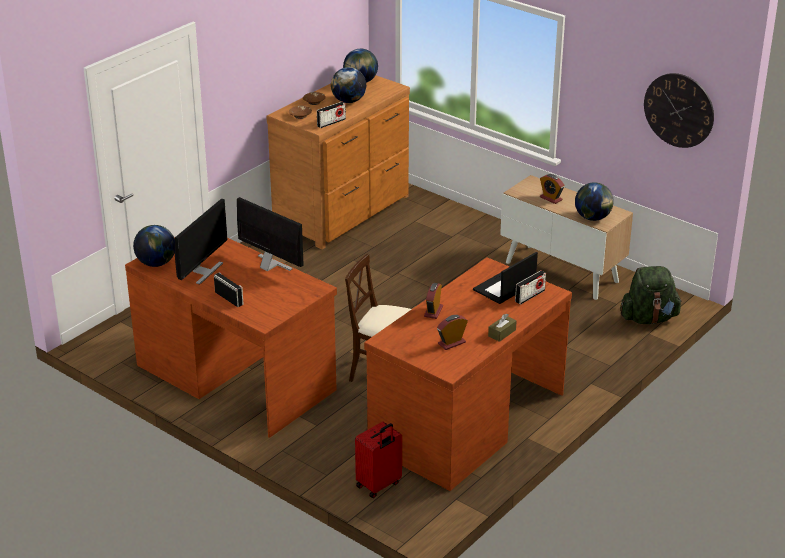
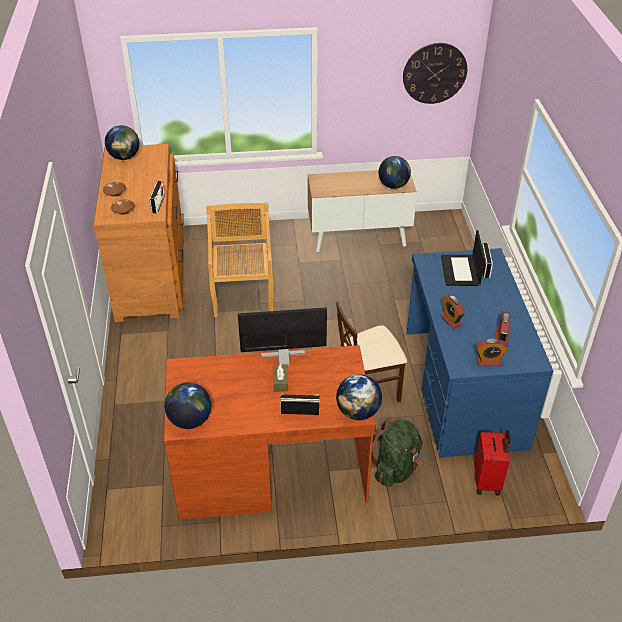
camera: 45 degrees left, 10 degrees up
(203, 271) = (241, 401): monitor -> none
(348, 101) = (142, 178): globe -> globe (358, 412)
(394, 260) = (243, 294): none -> beige chair
(466, 420) = (463, 388): brown desk -> blue desk
(502, 333) = (515, 307): brown tissue box -> brown tissue box (280, 381)
(551, 198) = (347, 185): alarm clock -> alarm clock (489, 361)
(648, 318) = (451, 241): green backpack -> green backpack (396, 468)

